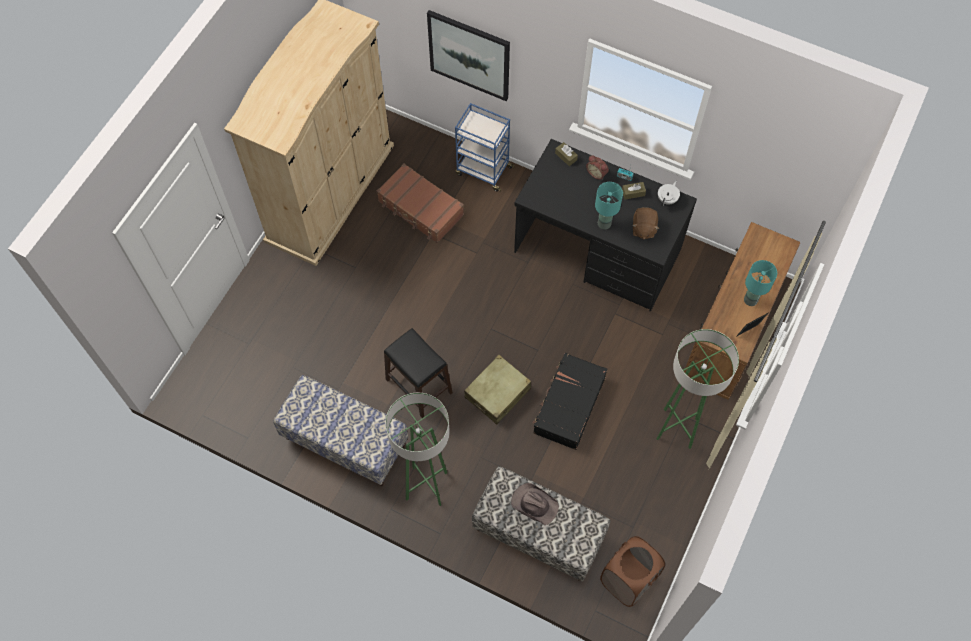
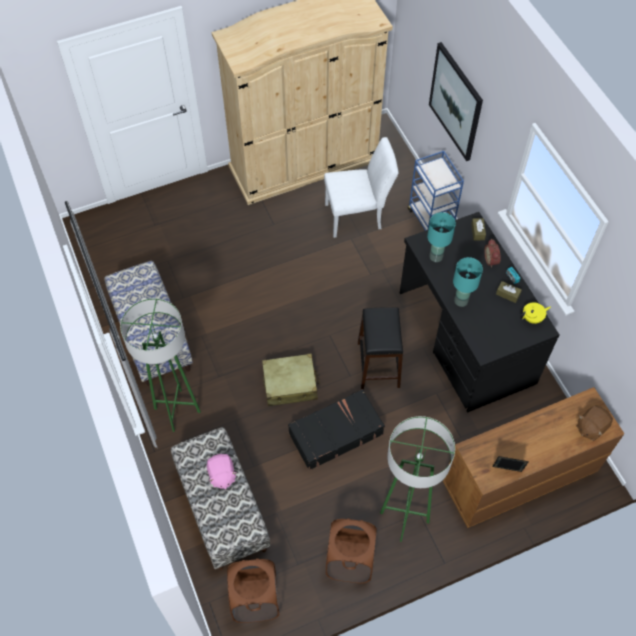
camera: 40 degrees right, 5 degrees down
(418, 386) = (238, 337): black stool -> black stool (378, 365)
(420, 209) = (358, 216): brown suitcase -> white chair
(534, 504) = (221, 475): brown hat -> pink plush toy
(643, 229) = (490, 326): brown plush toy -> brown plush toy (590, 427)
(667, 199) = (532, 318): white teapot -> yellow teapot
(668, 494) = (349, 562): none -> brown laundry basket
(751, 300) = (533, 448): turquoise table lamp -> turquoise table lamp (436, 257)

